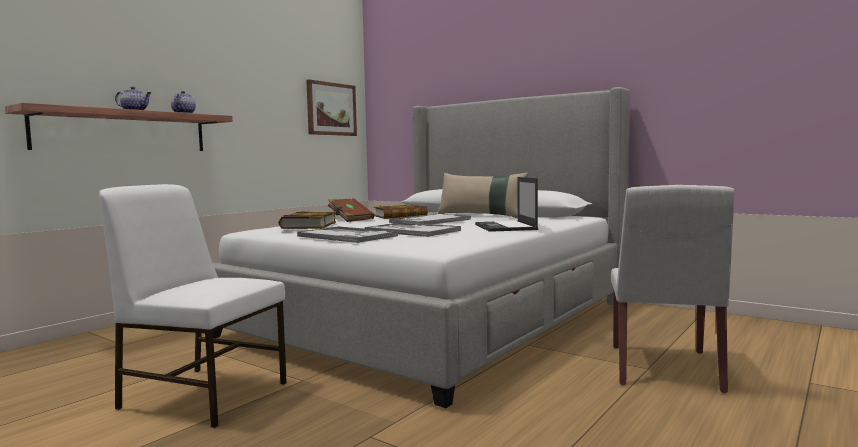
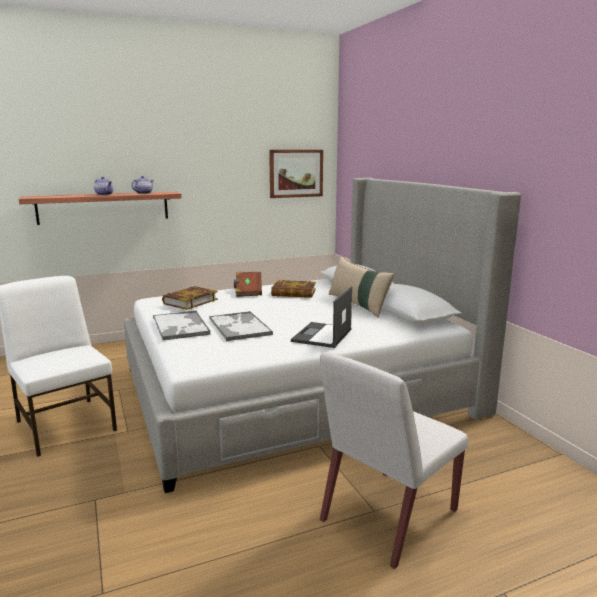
camera: 30 degrees right, 10 degrees up
(429, 221) = (291, 309): tray -> none

